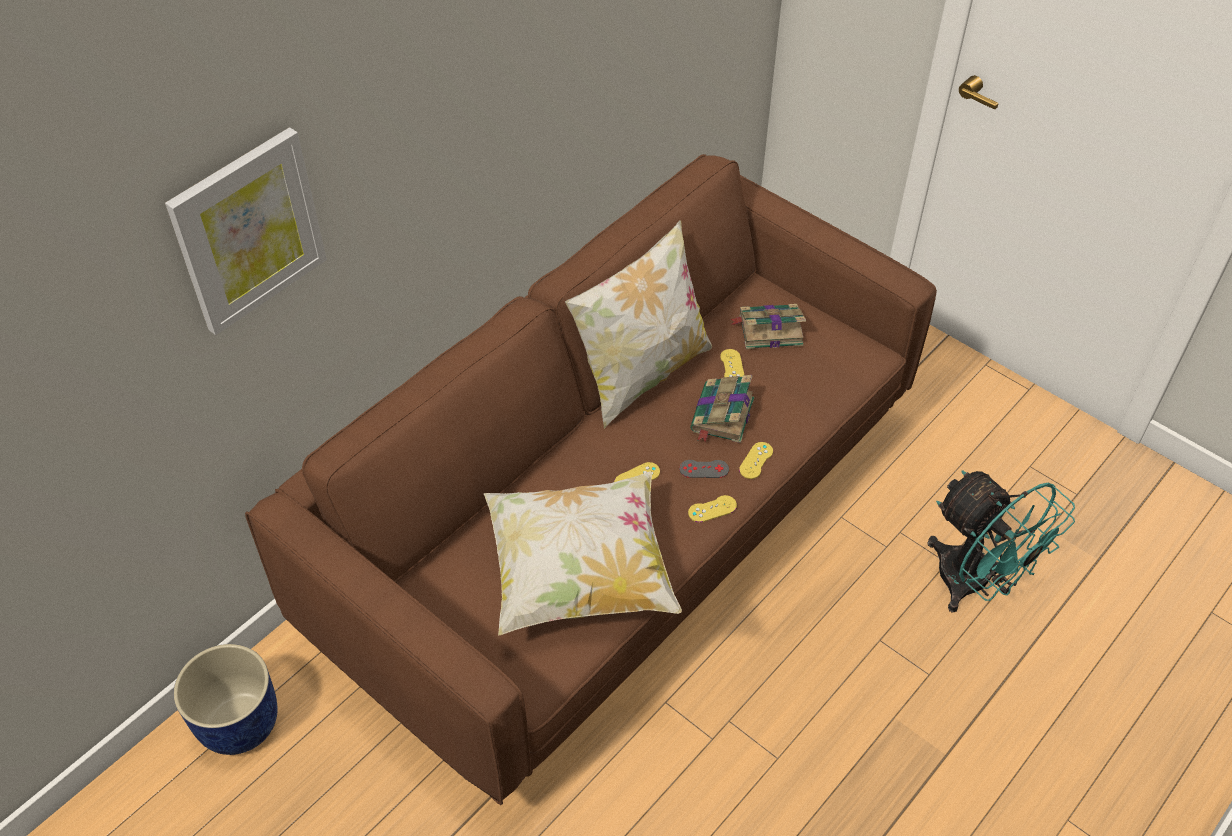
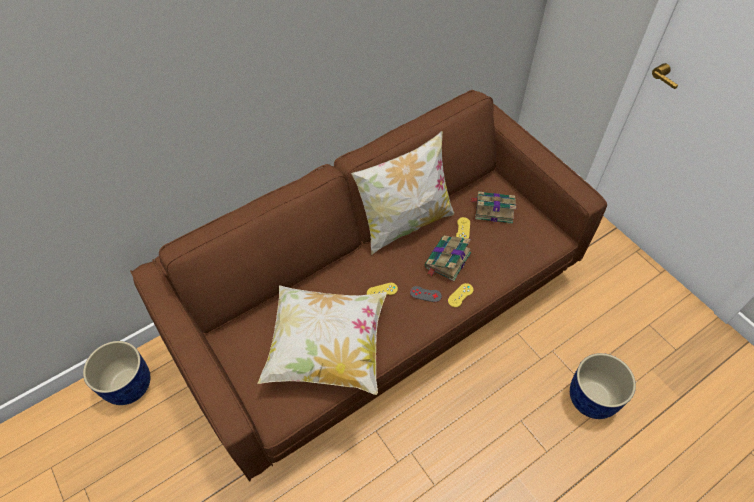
camera: 15 degrees right, 5 degrees up
(247, 230) = (116, 96): picture -> none
(712, 509) = (423, 322): yellow game controller -> none
(975, 584) = (592, 397): turquoise fan -> blue planter

